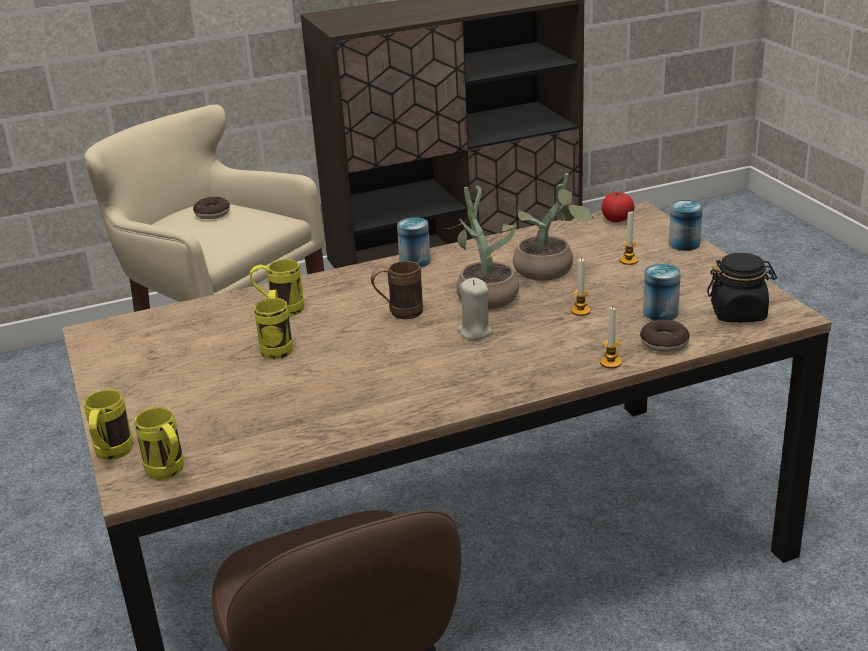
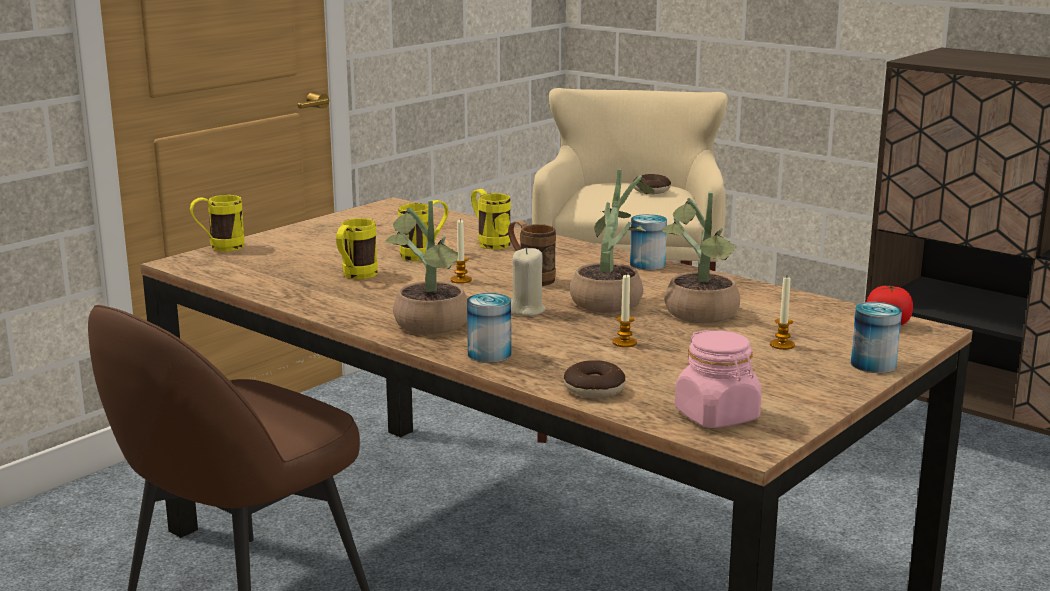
camera: 60 degrees right, 10 degrees down
(169, 473) = (205, 266): yellow mug -> yellow mug (355, 276)
(476, 380) = (430, 327): none -> potted plant
(611, 362) = (522, 372): candle -> candle (461, 280)
(660, 313) = (666, 378): can -> can (489, 354)
(738, 313) = (717, 416): black jar -> pink jar

